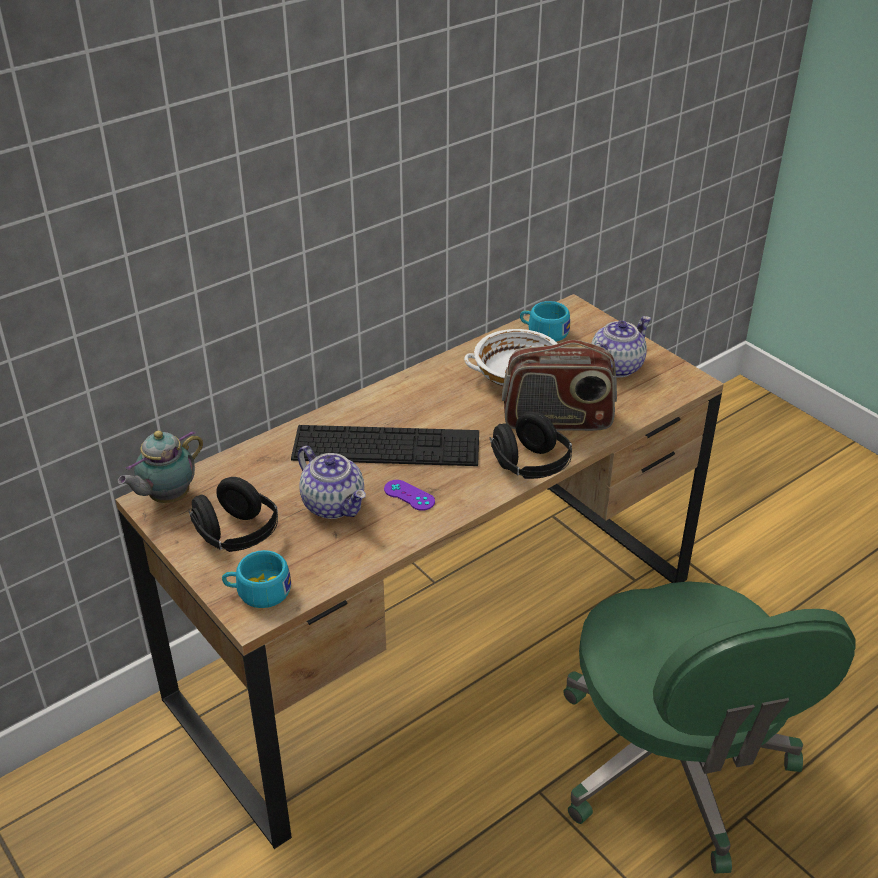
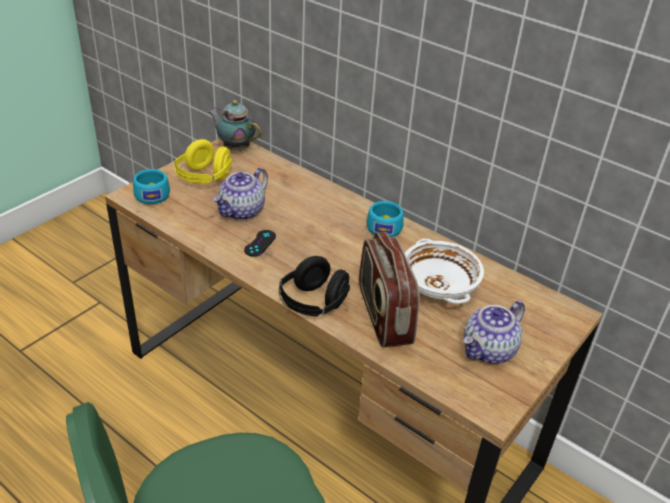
camera: 75 degrees right, 0 degrees up
(237, 535) = (204, 178): black headphones -> yellow headphones
(386, 446) = (315, 226): keyboard -> none
(409, 495) = (260, 243): purple game controller -> black game controller
(543, 332) = (519, 297): turquoise cup -> turquoise cup (384, 226)
(616, 366) = (489, 350): teapot -> teapot turned 105 degrees clockwise

